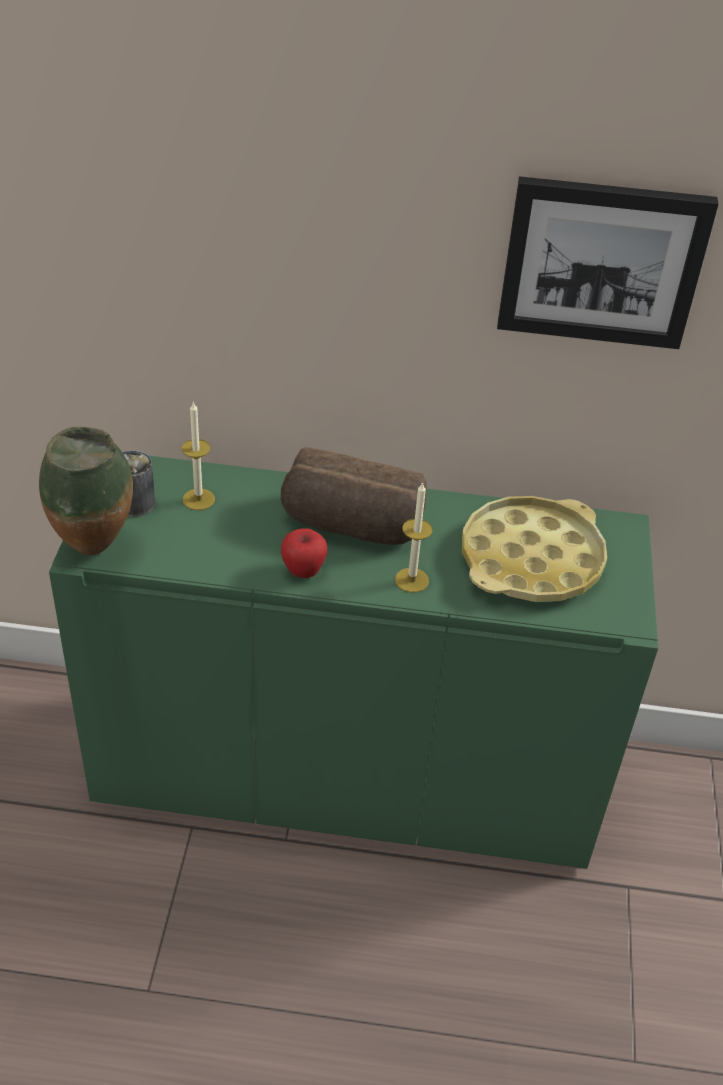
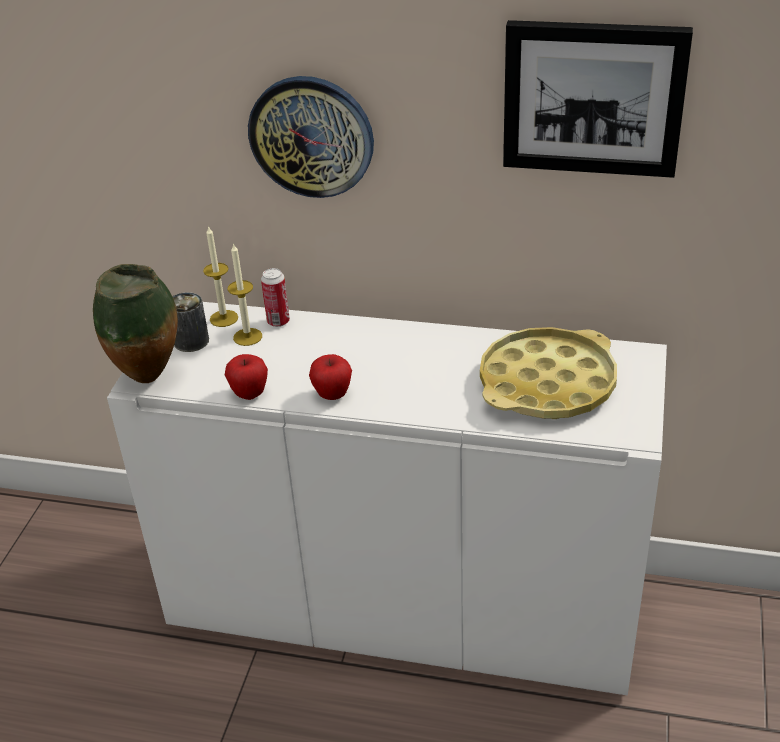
camera: 10 degrees right, 5 degrees down
(211, 569) = (249, 394): none -> apple
(230, 481) = (278, 321): none -> can
(283, 285) = (311, 136): none -> wall clock
(346, 774) = (403, 605): green cabinet -> white cabinet
(350, 526) = (381, 357): bread -> none
(411, 580) = (431, 402): candle -> candle (224, 318)

